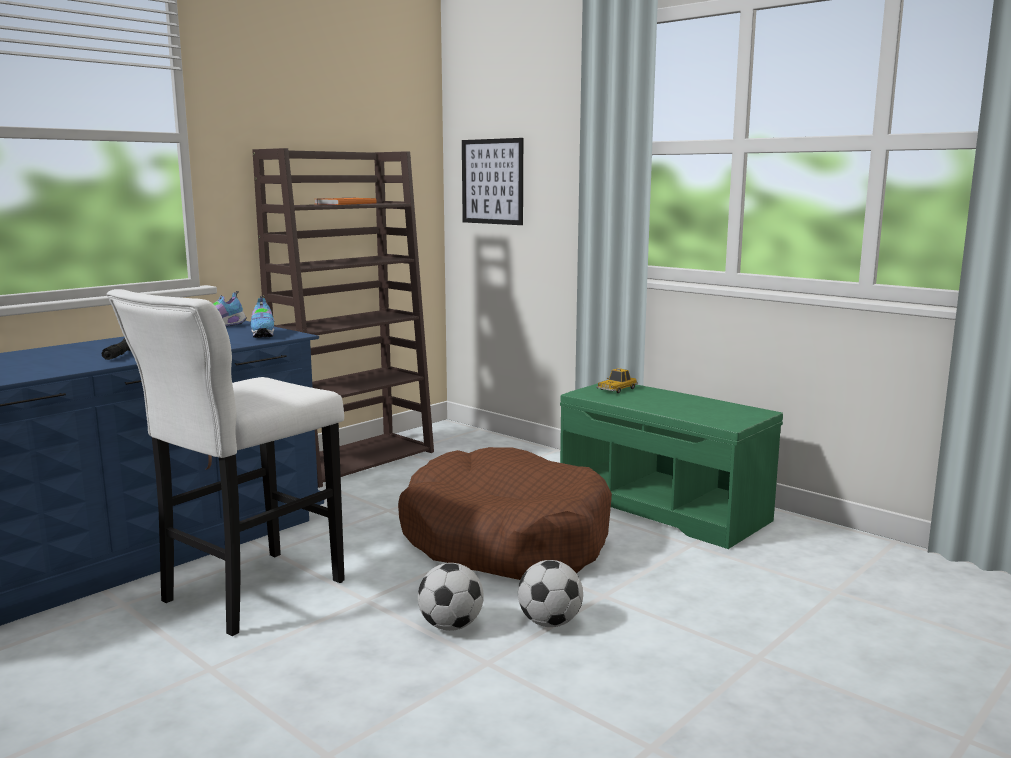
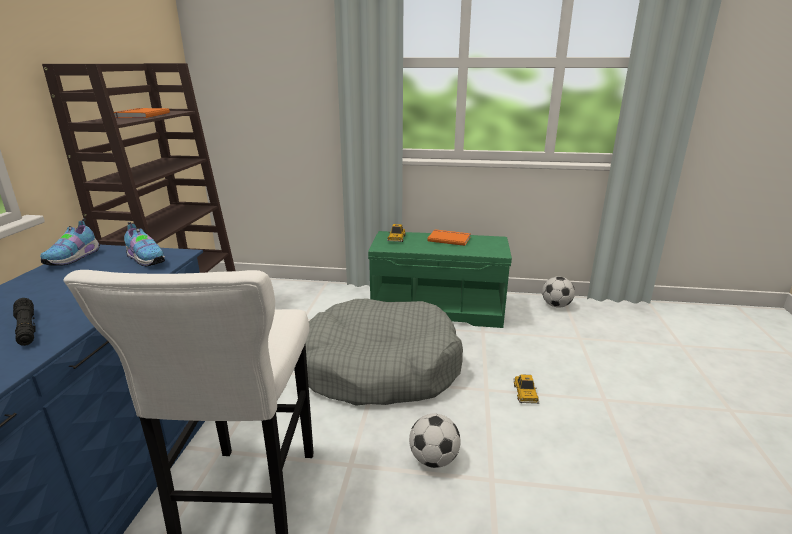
camera: 35 degrees left, 10 degrees up
(492, 181) = (244, 87): picture -> none
(505, 540) = (380, 367): brown dog bed -> grey dog bed
(550, 623) = (485, 426): football -> football (556, 305)
(650, 615) = (525, 393): none -> toy car
(687, 400) = (449, 239): none -> orange book

